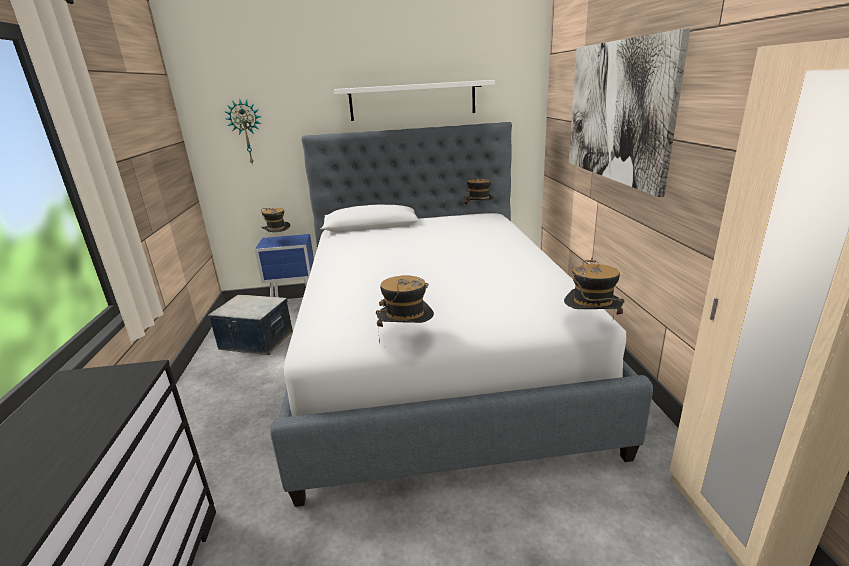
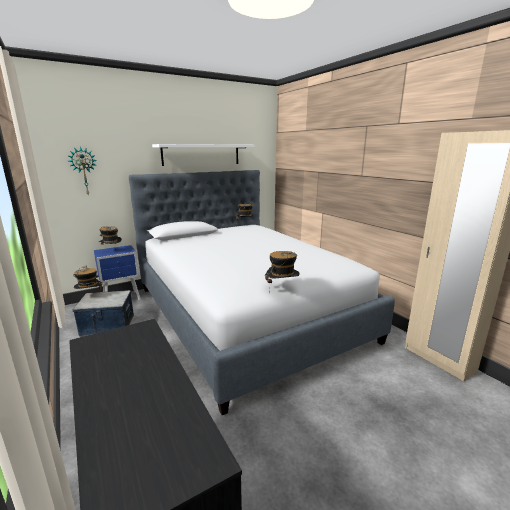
camera: 25 degrees left, 5 degrees down
(590, 326) = (365, 271): hat -> hat (90, 296)
(617, 111) = (335, 164): picture -> none

